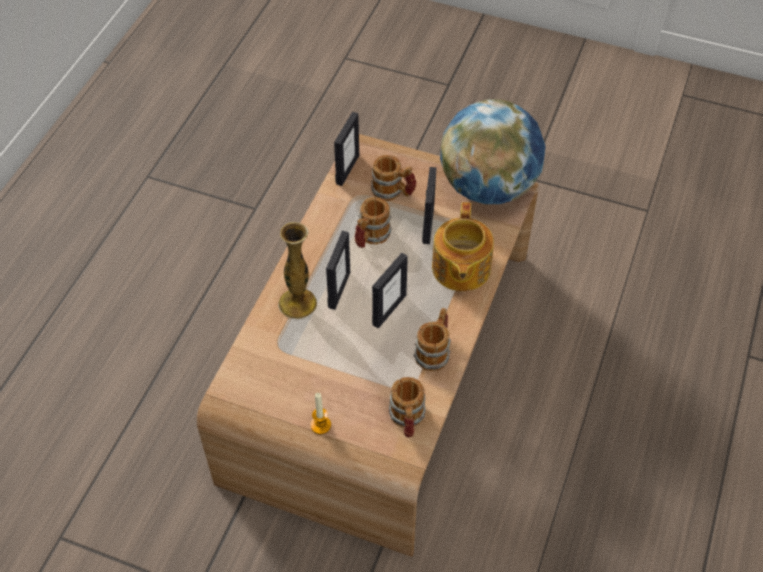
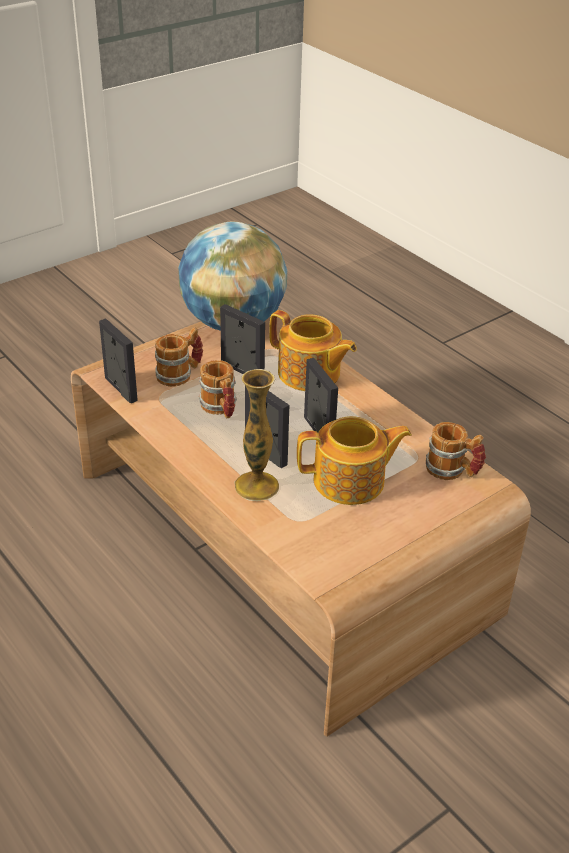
camera: 60 degrees left, 15 degrees down
(320, 425) = (419, 528): candle -> none
(344, 358) = (350, 482): none -> teapot
(434, 351) = (388, 424): mug -> none

